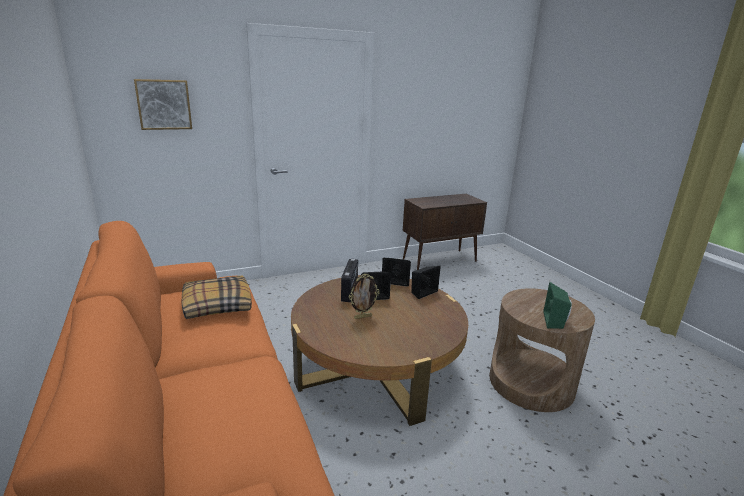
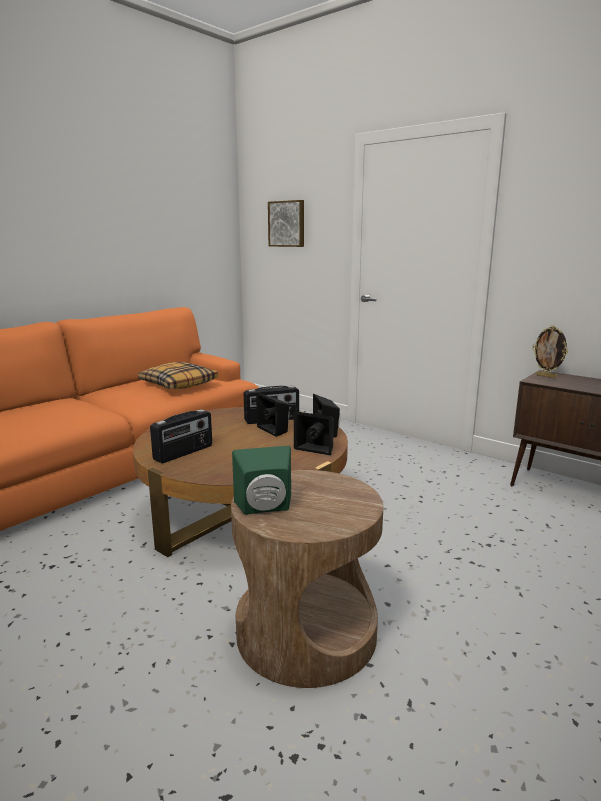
camera: 65 degrees right, 5 degrees down
(363, 317) = (222, 434): picture frame -> picture frame (546, 376)
(393, 341) = (184, 453): none -> radio

